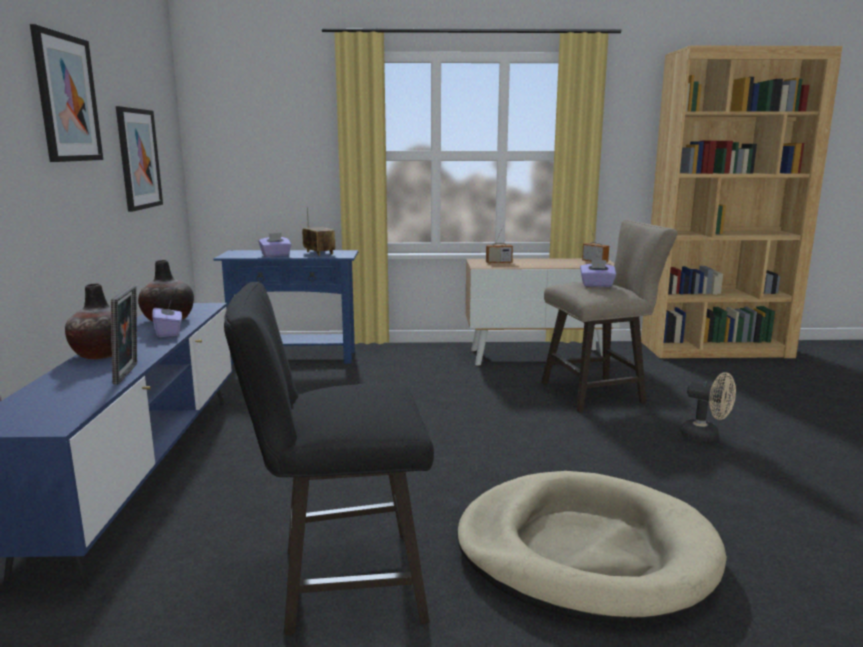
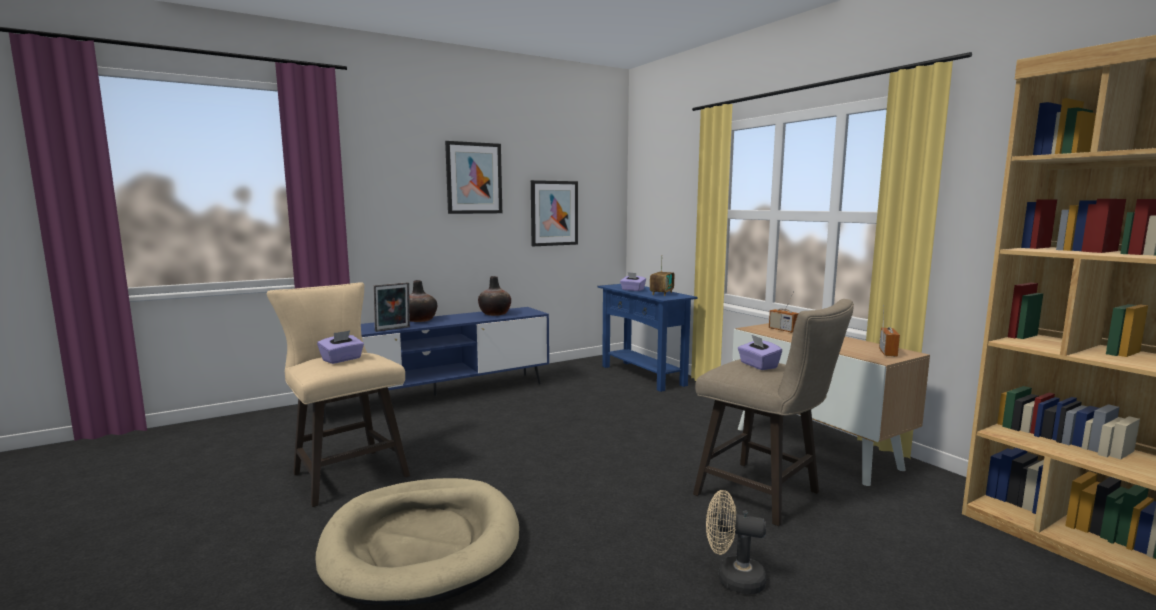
camera: 60 degrees right, 5 degrees down
(169, 332) = (469, 319): purple tissue box -> purple tissue box (342, 359)
(338, 583) = (345, 473): black stool -> beige stool
(706, 436) = (732, 578): beige fan -> beige fan turned 105 degrees clockwise

